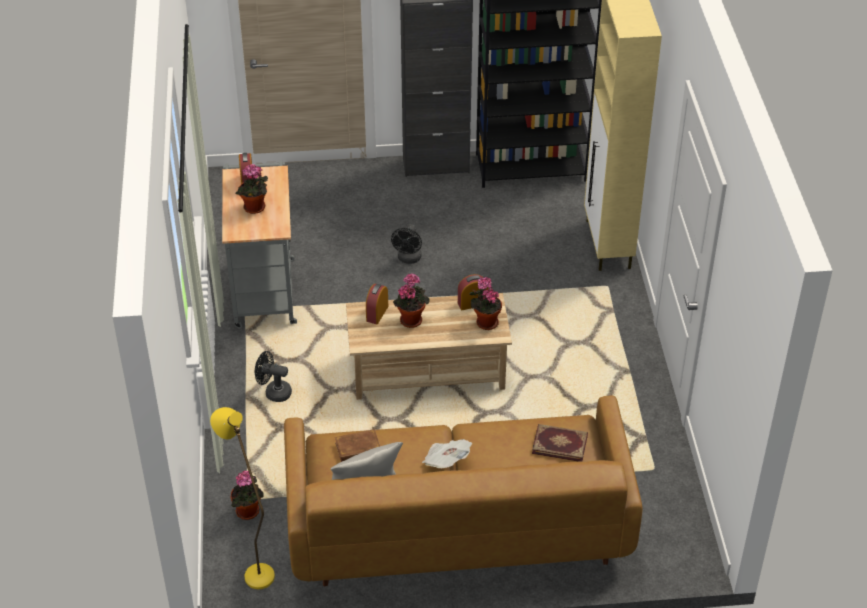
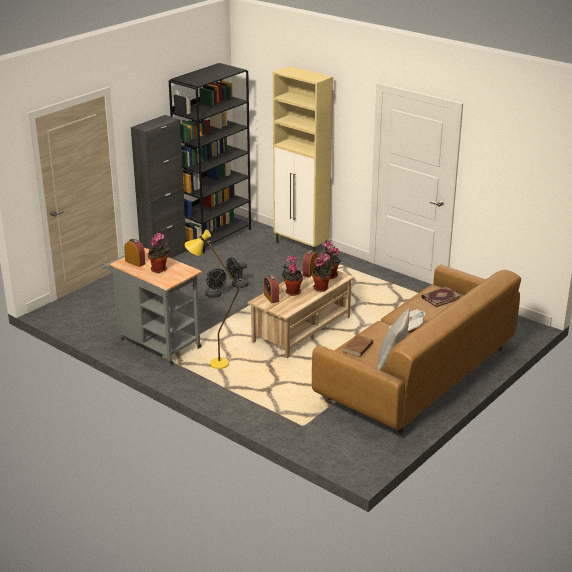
camera: 45 degrees left, 15 degrees down
(249, 512) = (313, 430): potted plant -> potted plant (322, 288)
(253, 569) = (356, 449): yellow floor lamp -> yellow floor lamp (212, 363)
(274, 392) = (239, 379): black fan -> black fan (237, 285)

